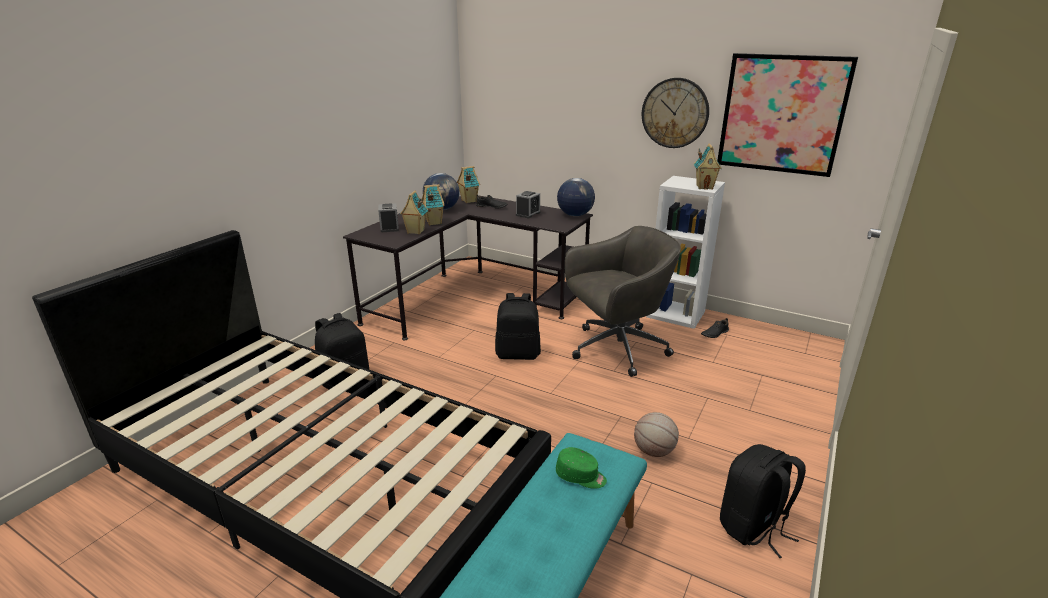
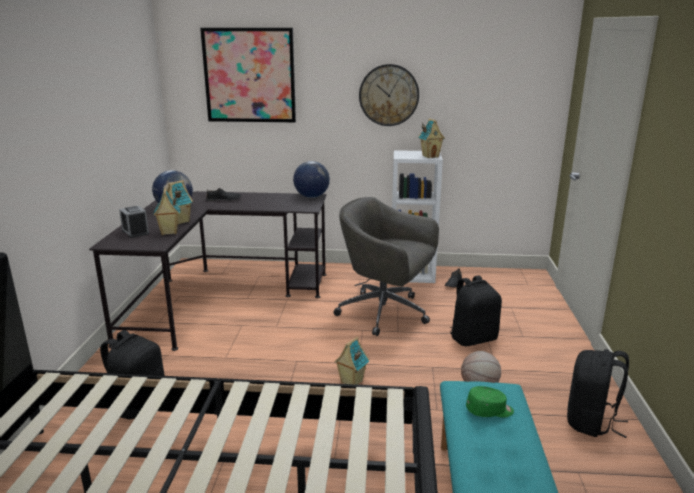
camera: 25 degrees left, 5 degrees down
(468, 201) = (194, 197): toy house -> toy house (351, 382)
(518, 354) = (302, 337): black backpack -> black backpack (473, 338)
(528, 214) = (267, 201): alarm clock -> none
(616, 349) = (385, 313): grey office chair -> grey office chair turned 105 degrees counterclockwise
(782, 114) = (479, 90): picture -> picture (249, 75)

